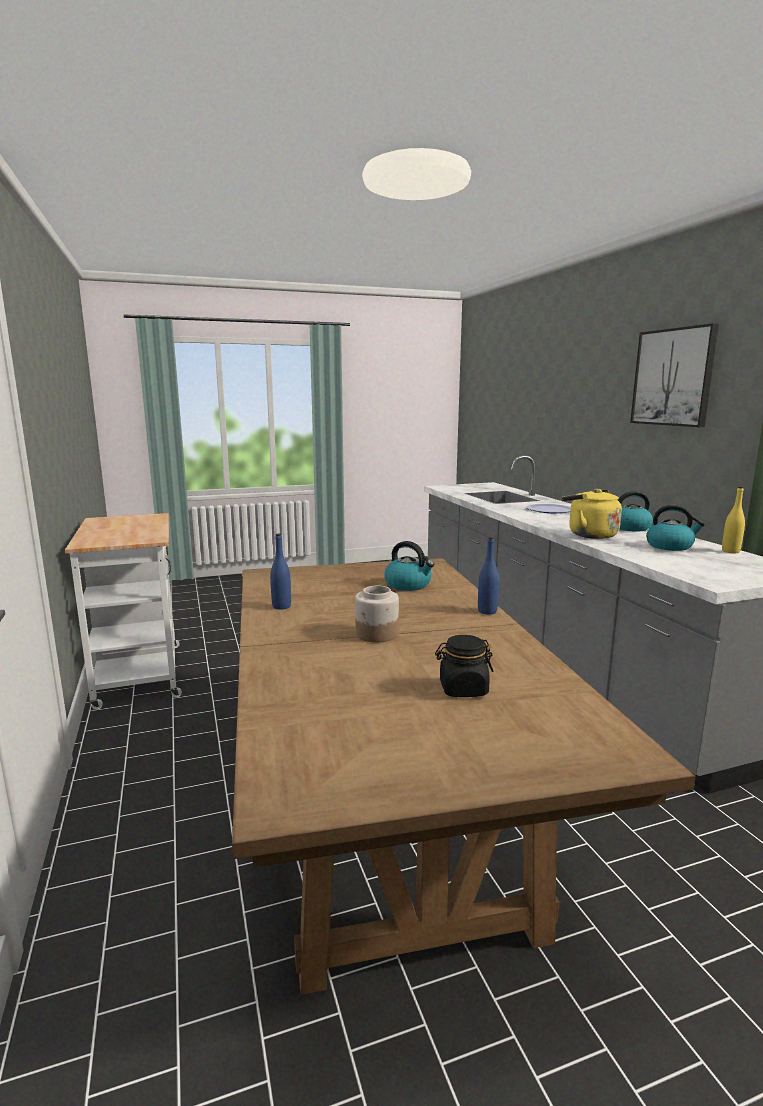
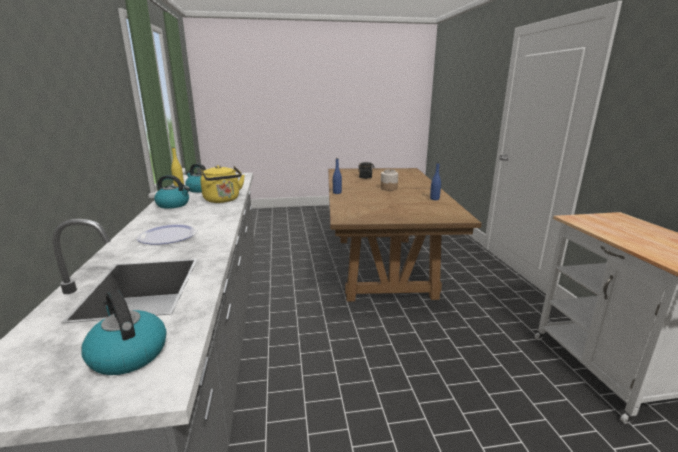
camera: 170 degrees left, 5 degrees up
(408, 585) = (367, 205): kettle -> kettle (128, 354)
(673, 377) = (76, 75): picture -> none

